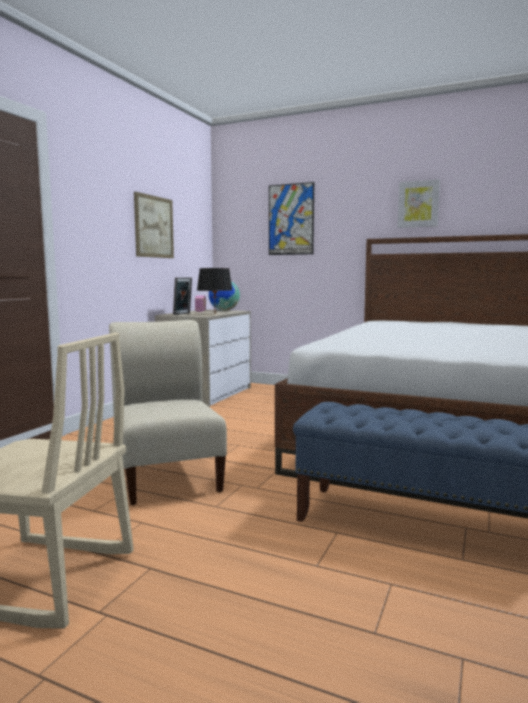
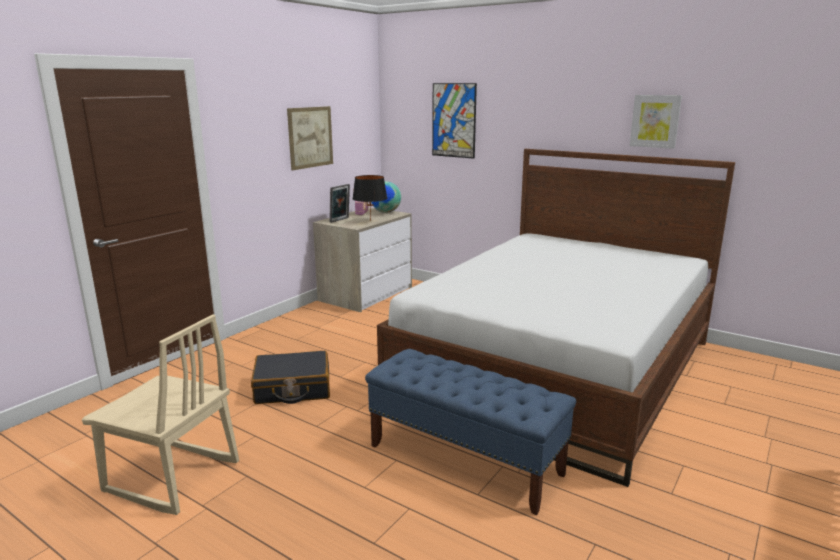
camera: 10 degrees right, 10 degrees up
(167, 473) = (292, 388): beige chair -> black suitcase
(418, 204) = (577, 115): picture -> picture (655, 121)

